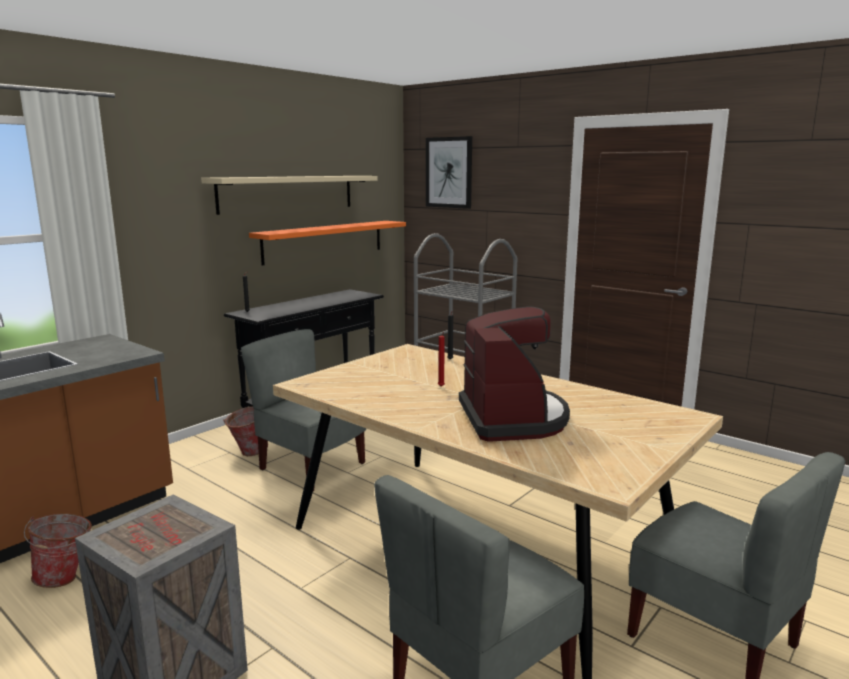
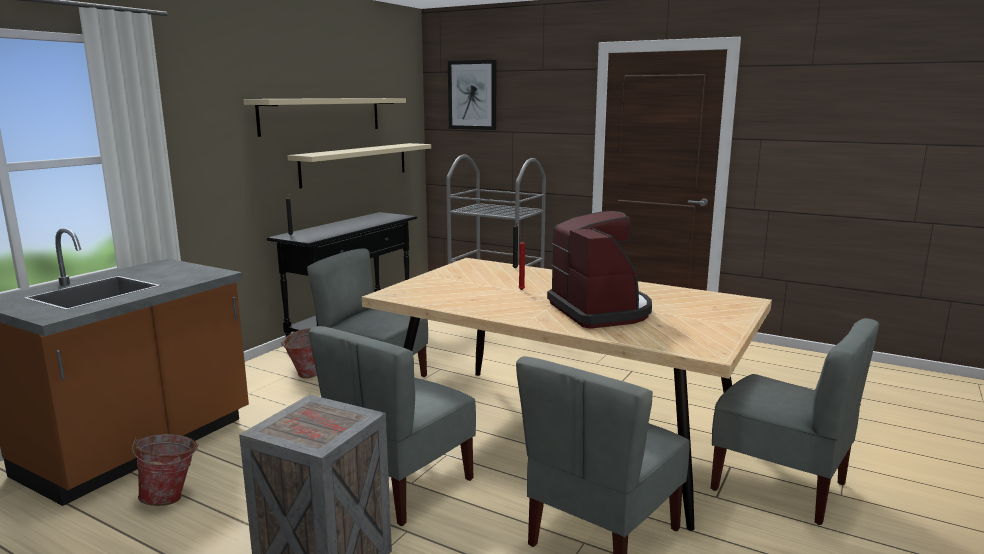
camera: 10 degrees left, 0 degrees up
(288, 592) = (401, 487): none -> grey chair
(324, 241) = (355, 164): orange shelf -> beige shelf

